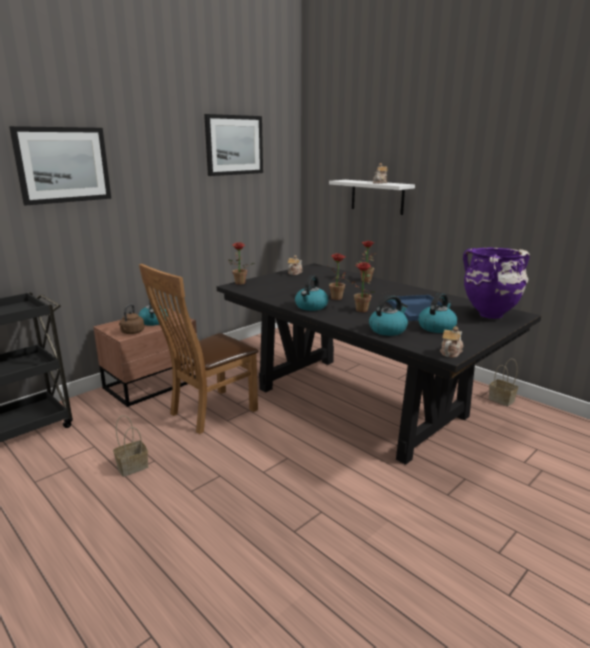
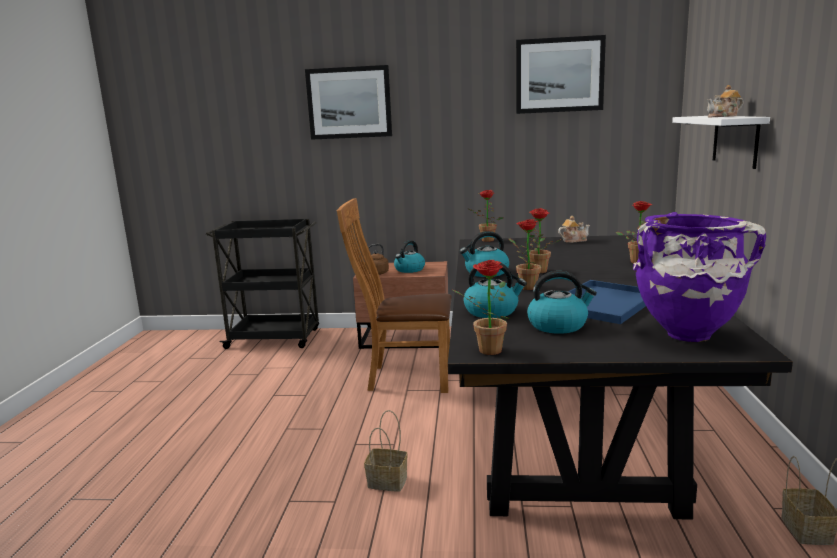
camera: 50 degrees right, 5 degrees down
(133, 466) = (288, 392): basket -> basket (389, 481)
(450, 352) = (485, 351): teapot -> potted plant

